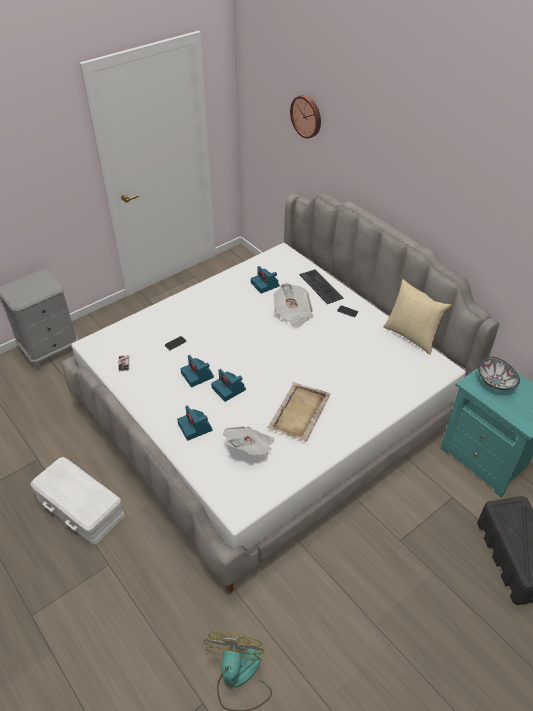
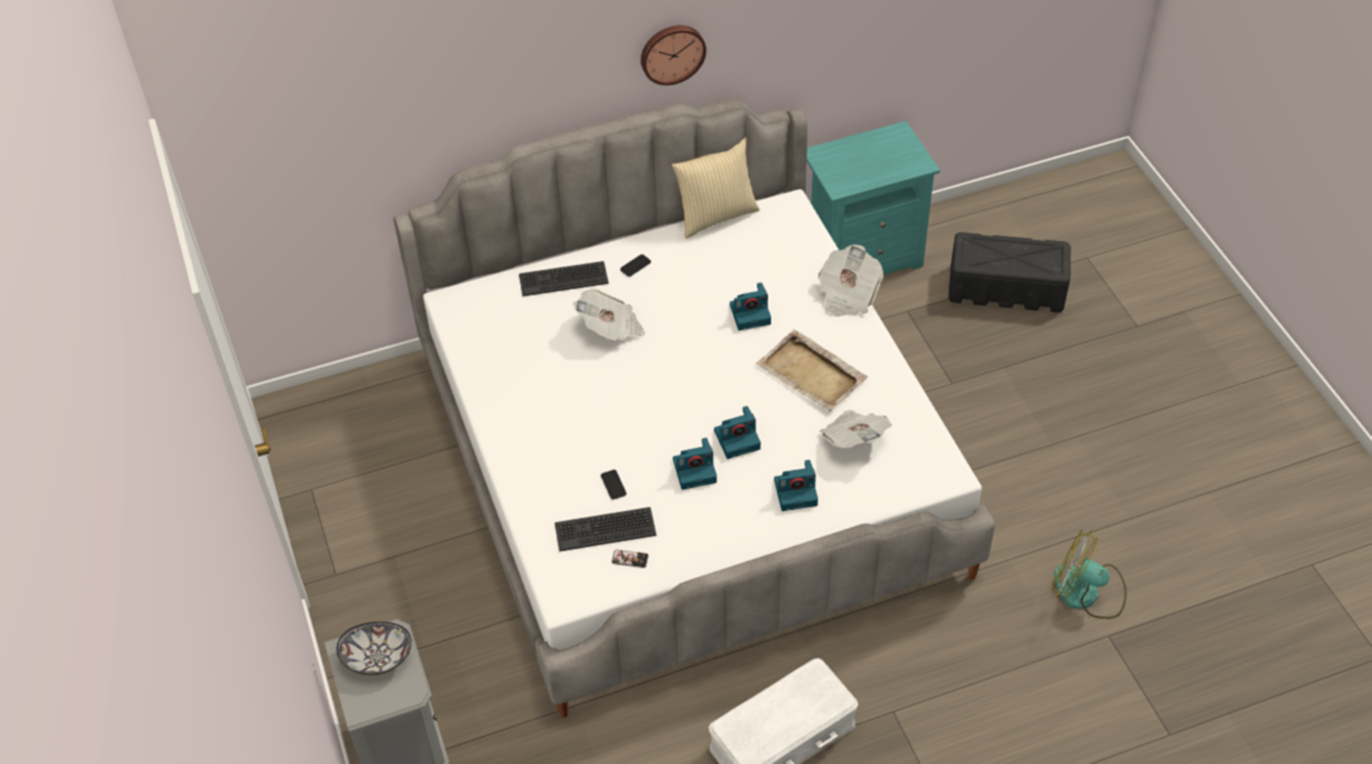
camera: 70 degrees left, 5 degrees up
(143, 348) = (605, 529): none -> keyboard
(265, 285) = (525, 343): camera -> camera (751, 313)
(307, 116) = (375, 98): wall clock -> wall clock (672, 53)
(380, 416) = (847, 295): none -> newspaper
(495, 382) = (844, 165): bowl -> bowl (377, 658)

